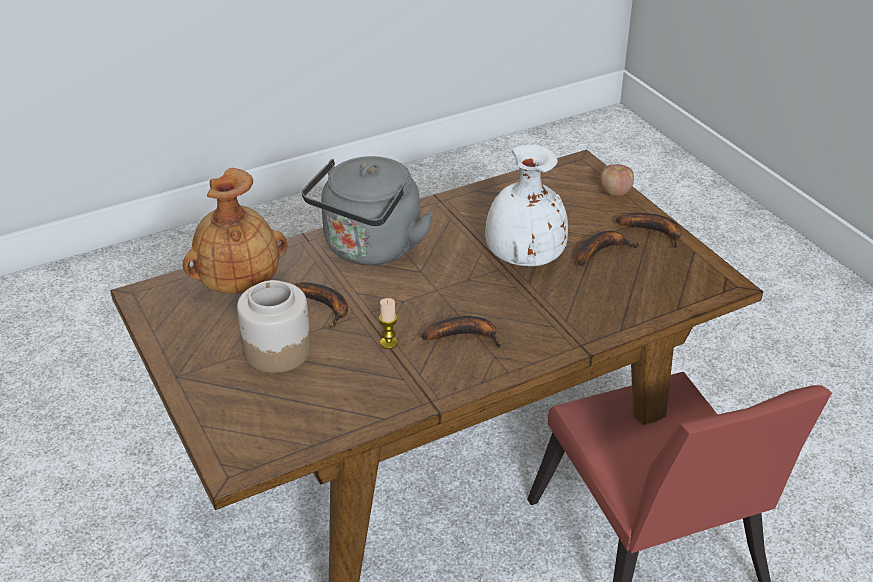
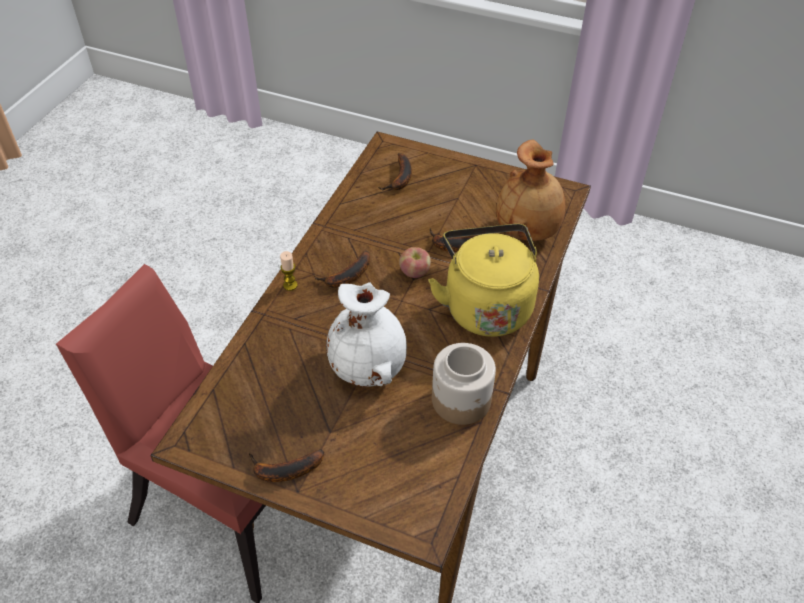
camera: 140 degrees right, 10 degrees up
(277, 350) = (444, 205): jar -> jar (462, 400)
(369, 249) = (485, 305): grey kettle -> yellow kettle
(388, 343) = (387, 245): candle -> candle (290, 285)
(601, 251) = (313, 415): banana -> banana (400, 179)
(615, 192) = (357, 507): apple -> apple (415, 272)

